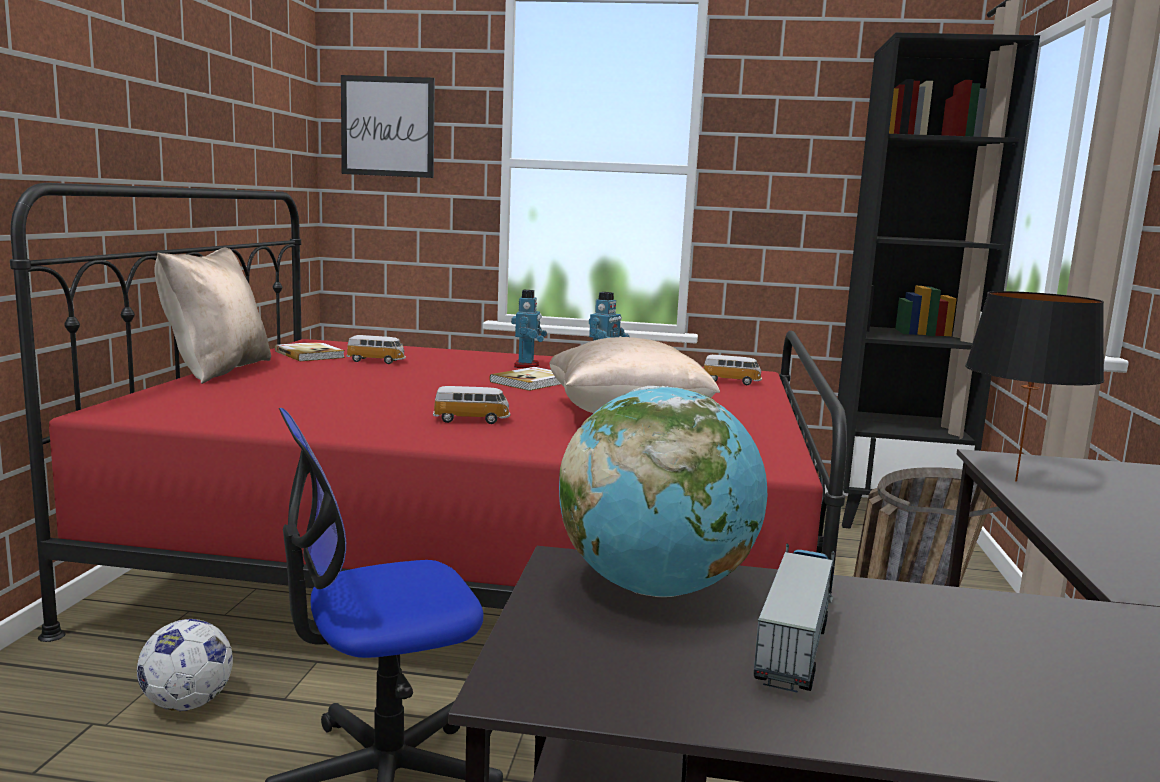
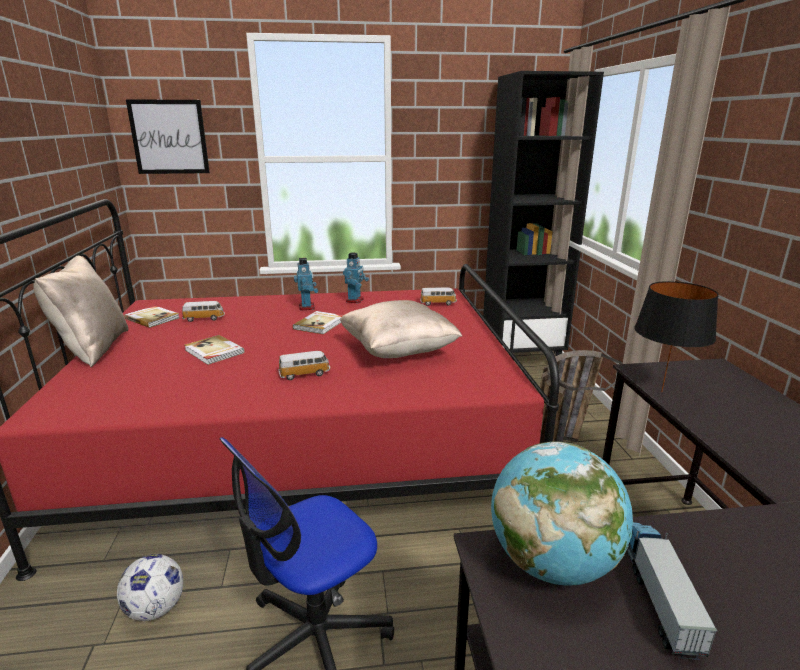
camera: 15 degrees left, 10 degrees up
(365, 389) = (214, 352): none -> book

